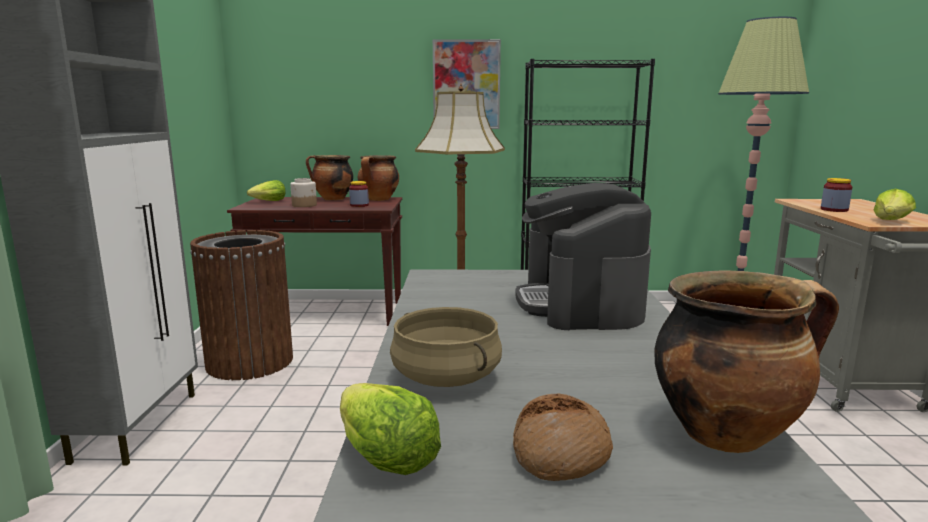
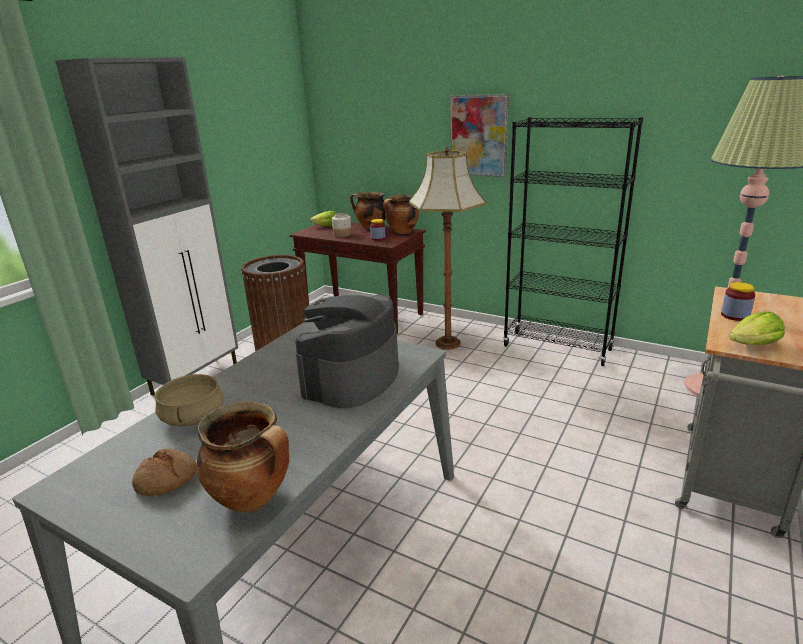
camera: 30 degrees right, 10 degrees up
(384, 456) = (104, 455): lettuce -> none

